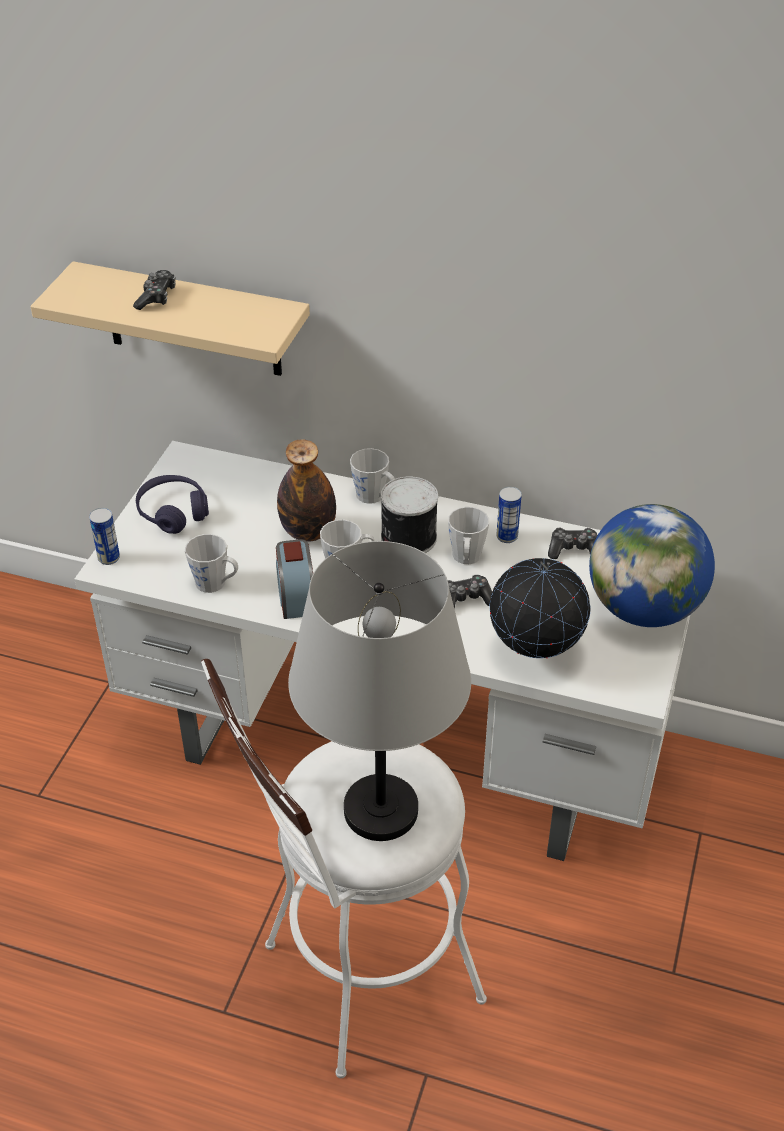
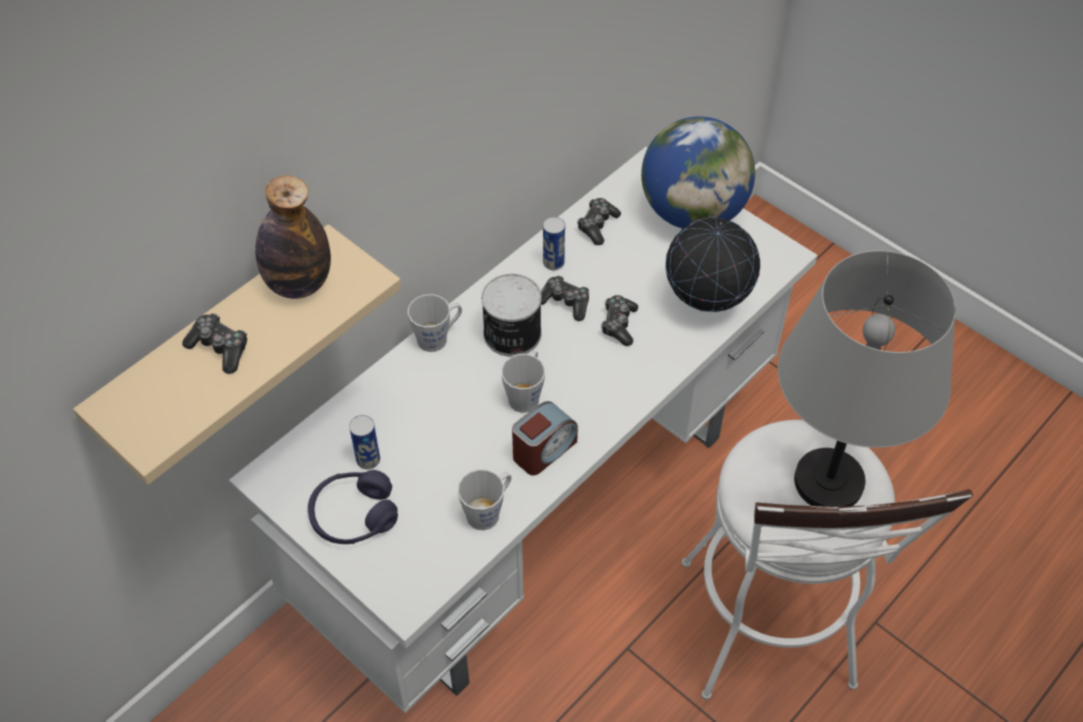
camera: 65 degrees left, 10 degrees up
(109, 558) = (391, 597): can -> can (368, 460)
(296, 596) = (544, 450): alarm clock -> alarm clock turned 60 degrees counterclockwise
(308, 532) = (456, 408): bottle -> bottle (299, 283)
(466, 558) = (565, 302): grey mug -> game controller

